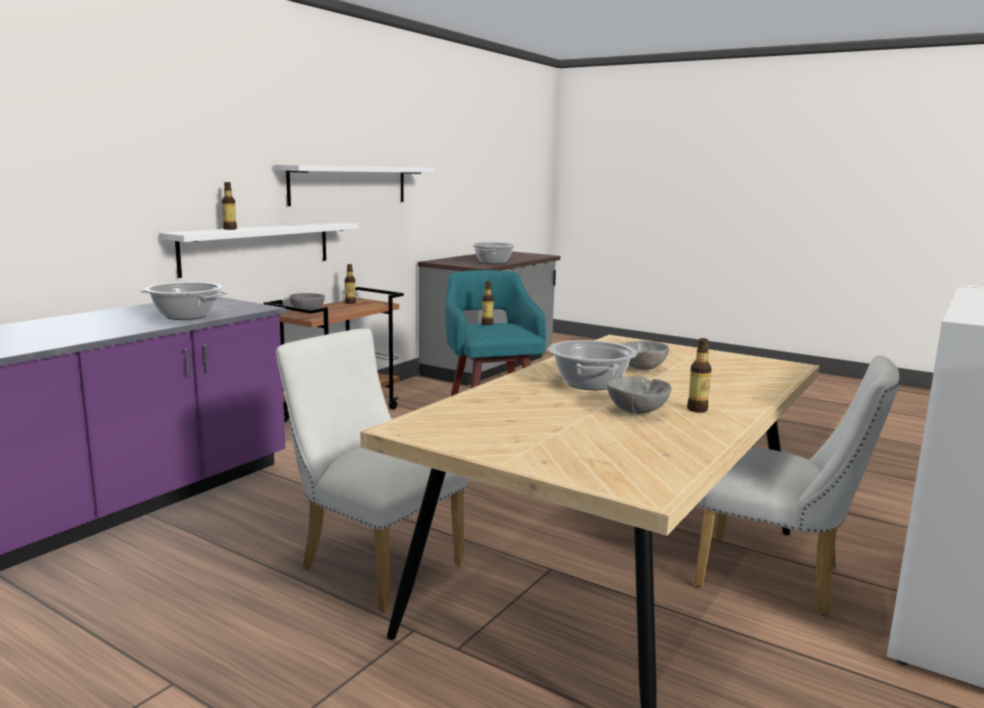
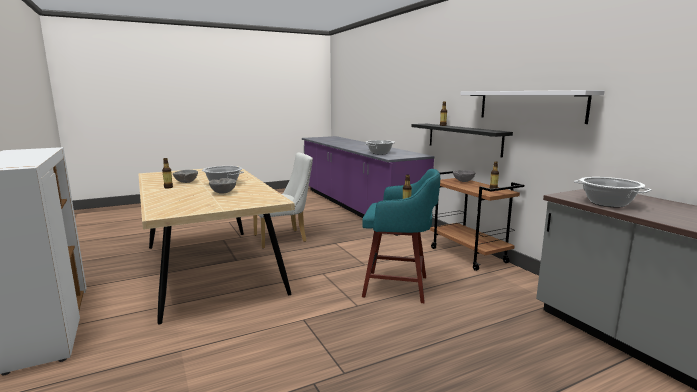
camera: 120 degrees right, 0 degrees up
(257, 247) = (463, 139): white shelf -> black shelf
(779, 579) = (146, 299): white chair -> none

